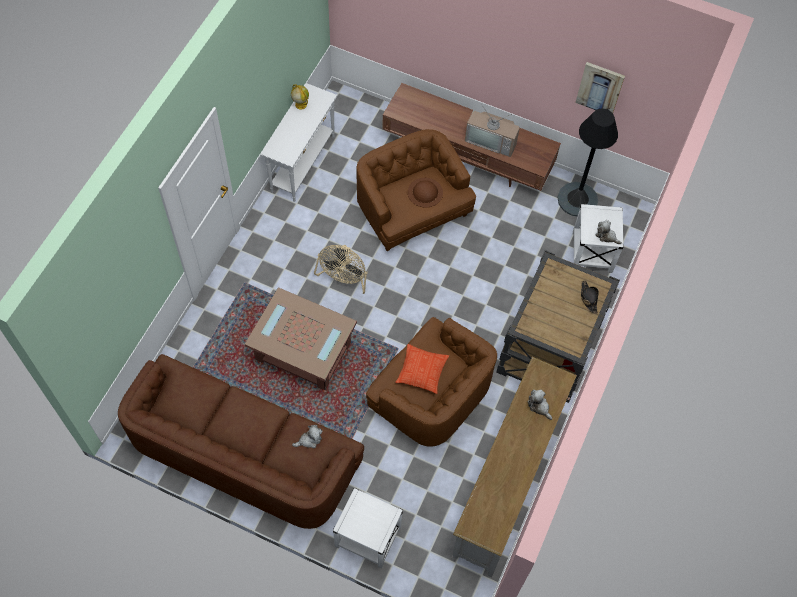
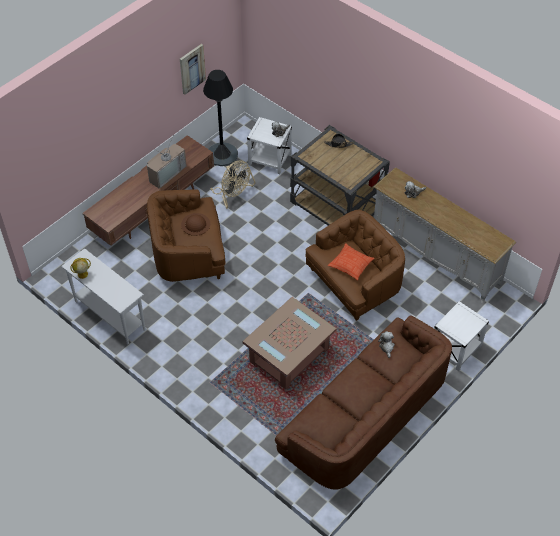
camera: 70 degrees left, 10 degrees down
(343, 275) = (229, 312): beige fan -> beige fan (232, 194)

